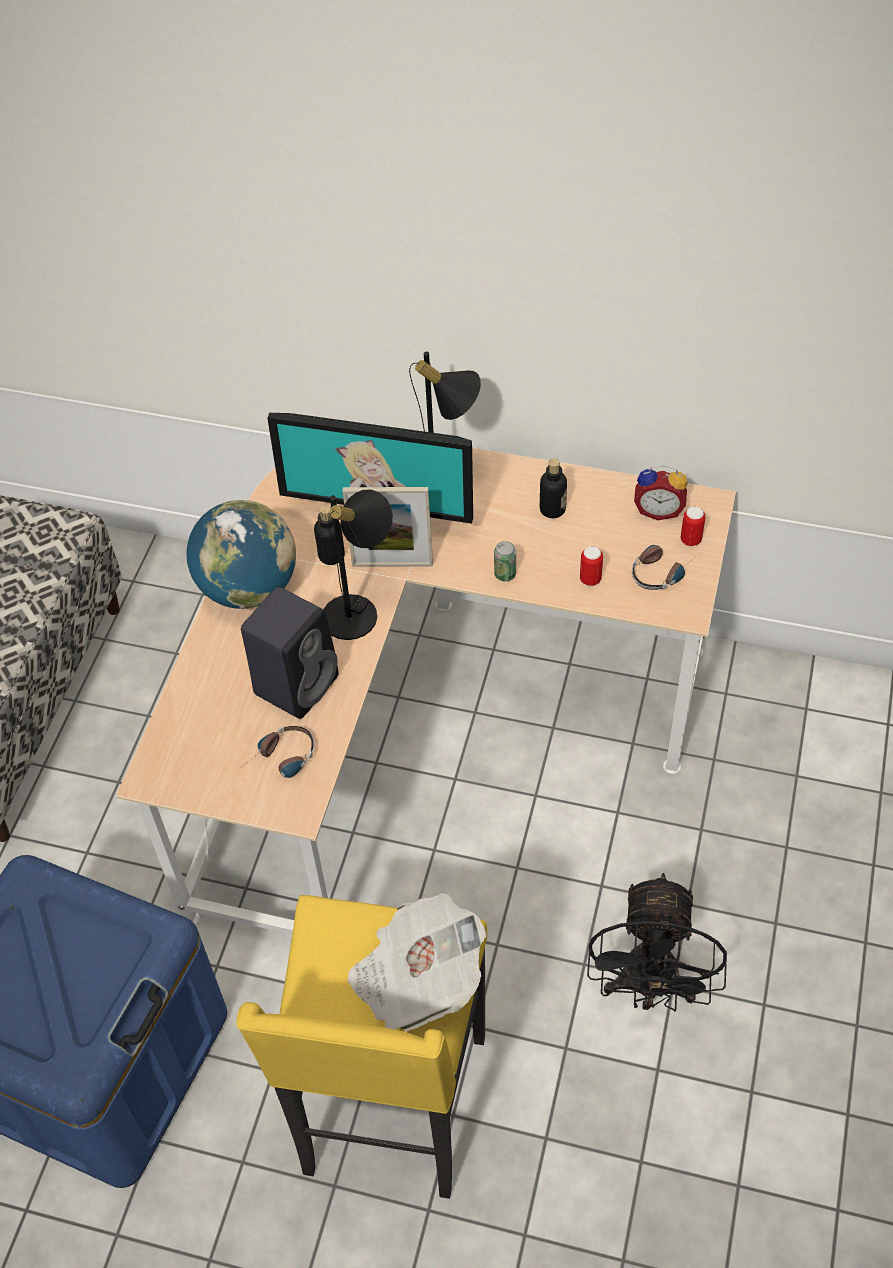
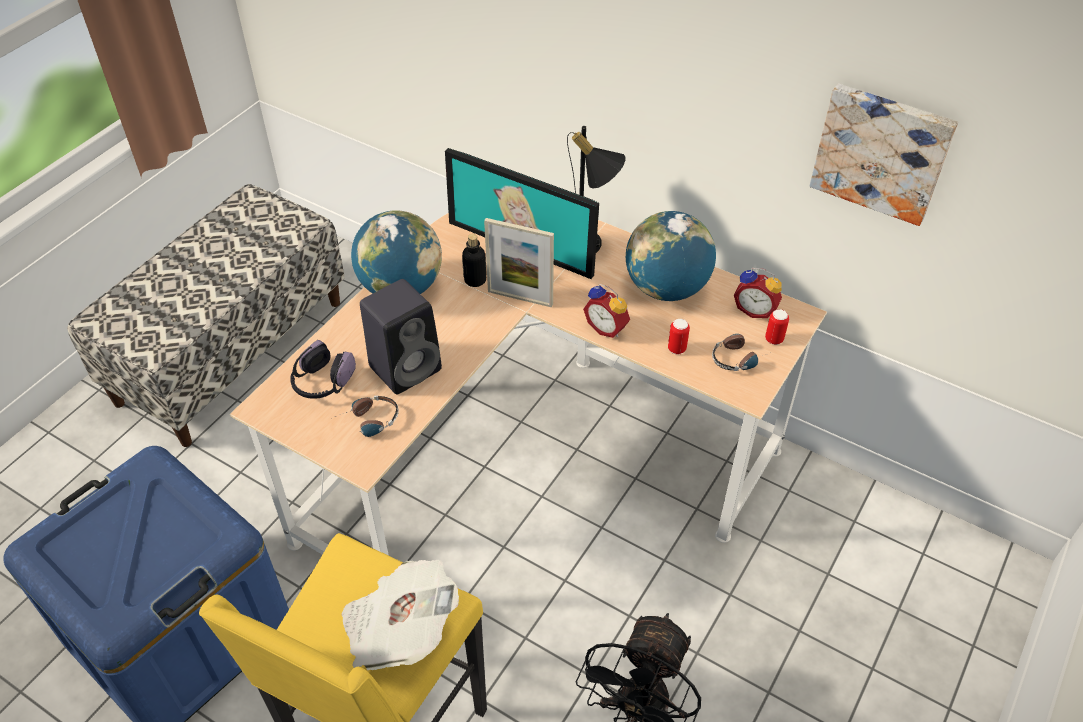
camera: 15 degrees right, 5 degrees down
(207, 728) = (322, 382): none -> headphones
(359, 612) = (478, 326): black table lamp -> none
(505, 574) = (607, 328): can -> alarm clock
(552, 509) = (666, 288): bottle -> globe
(774, 317) = (882, 152): none -> picture

